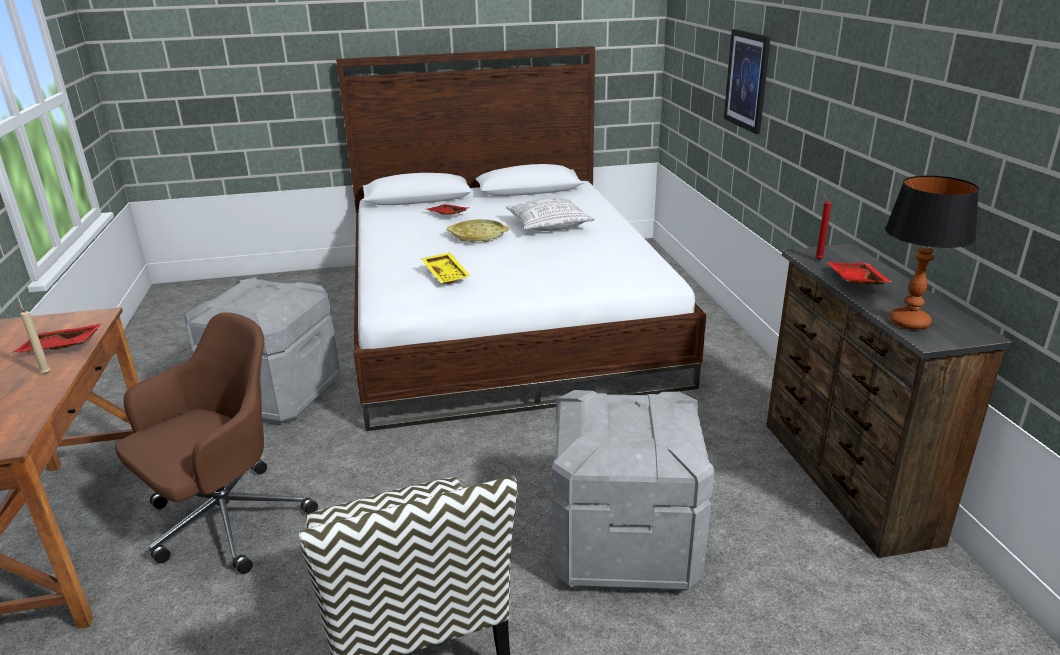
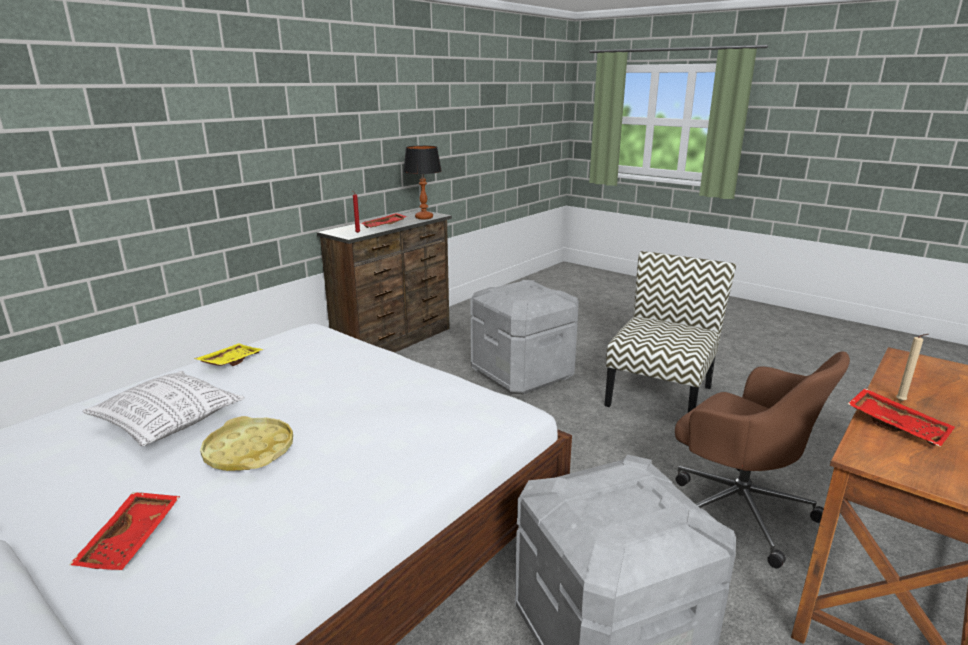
camera: 130 degrees left, 5 degrees down
(224, 522) = (736, 509): brown office chair -> brown office chair turned 135 degrees counterclockwise
(447, 274) = (408, 409): yellow tray -> yellow tray (230, 361)
(747, 80) = (86, 174): picture -> none

